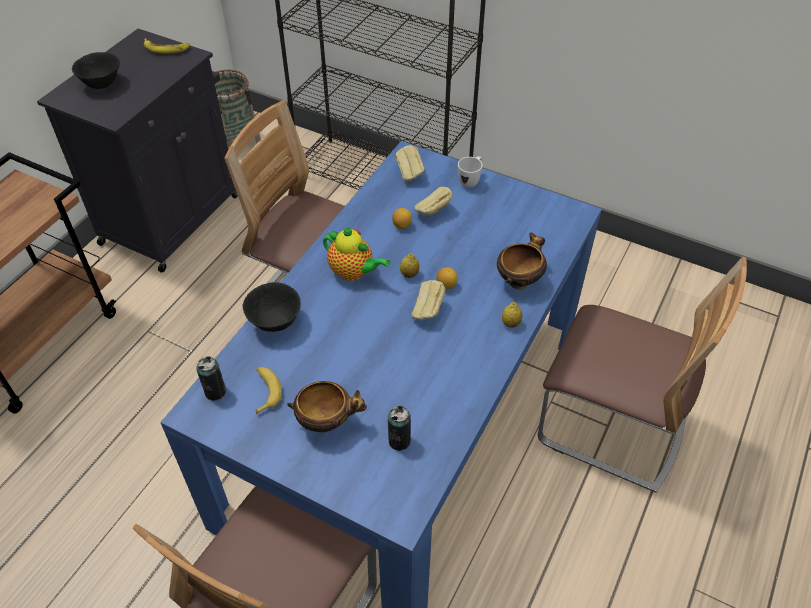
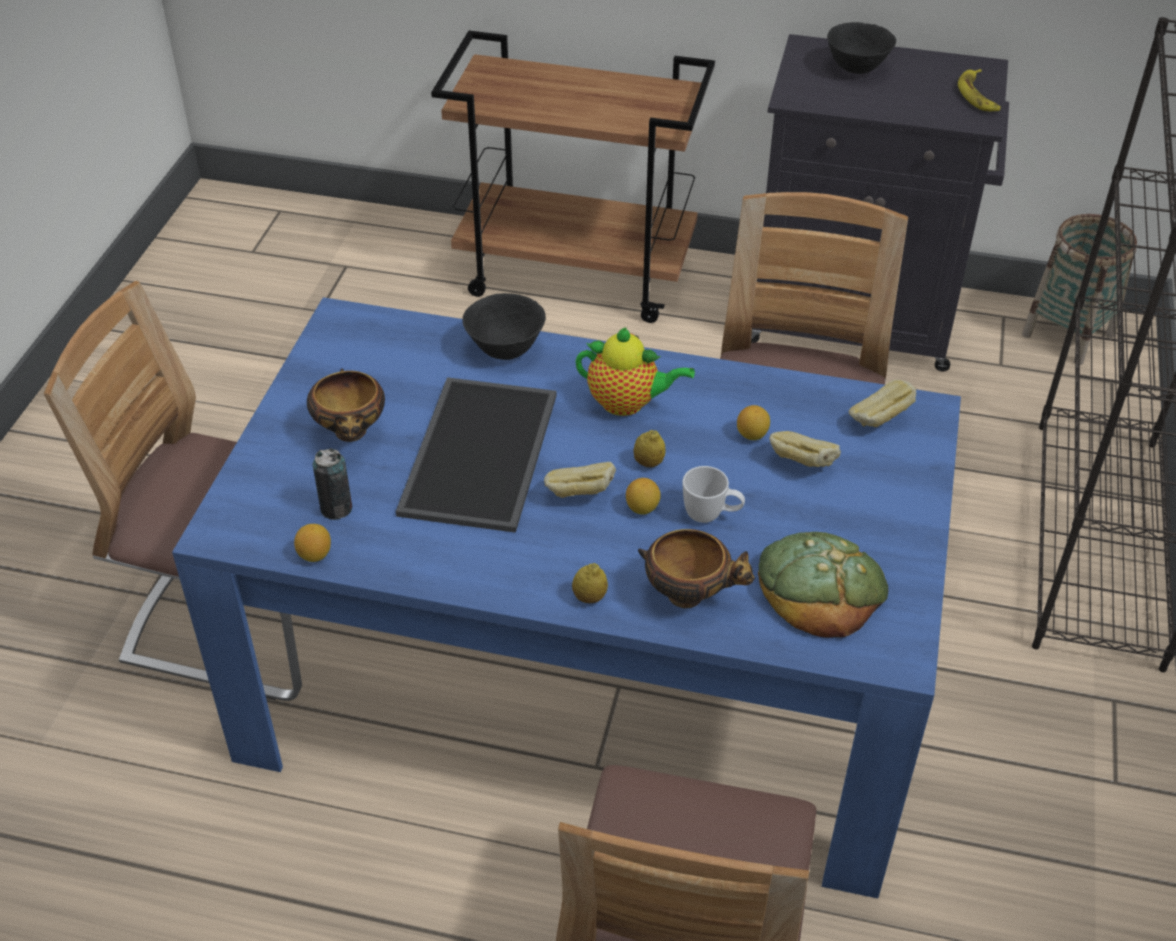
camera: 75 degrees right, 5 degrees down
(215, 391) = (377, 327): can -> none
(265, 391) = (388, 368): banana -> none
(353, 272) = (627, 403): teapot -> teapot turned 90 degrees counterclockwise
(375, 352) = (482, 455): none -> tray
(440, 459) = (314, 555): none -> lemon
(471, 180) = (906, 499): white mug -> white mug (711, 516)
(525, 228) = (820, 587): none -> bread

